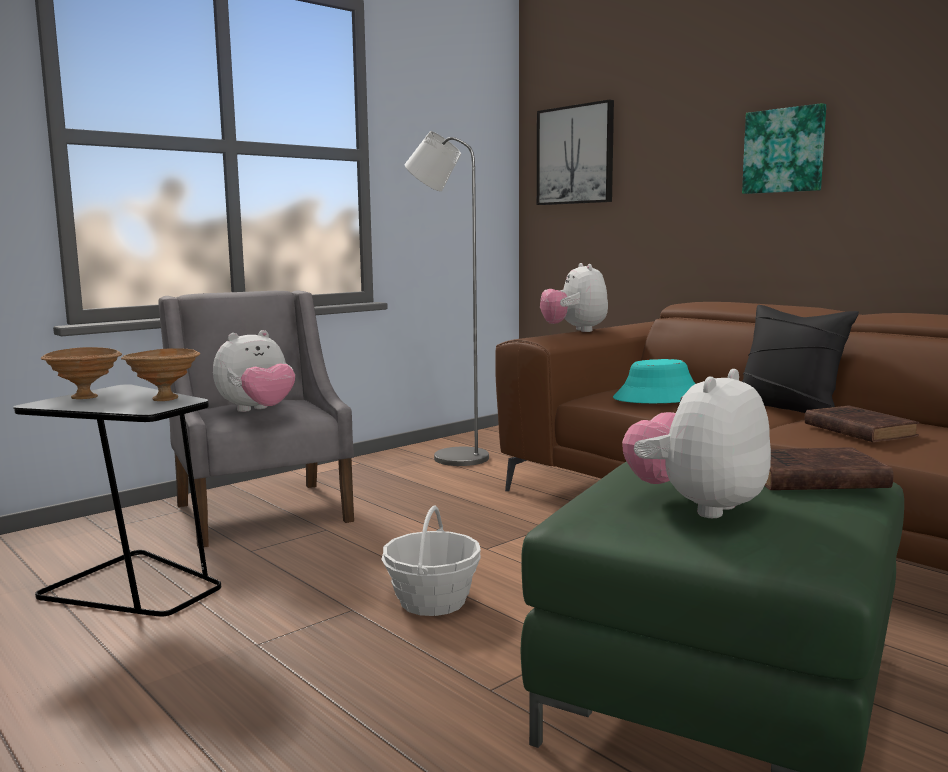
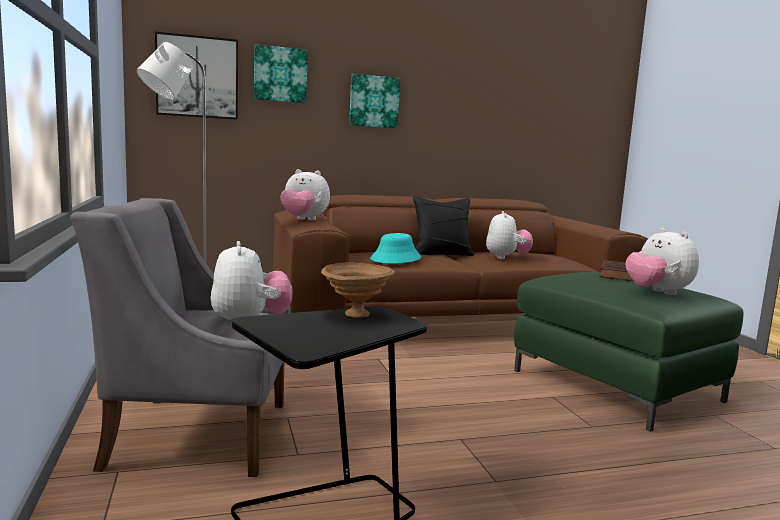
camera: 65 degrees left, 0 degrees up
(87, 397) = (300, 334): brown bowl -> none
(432, 601) = (467, 413): basket -> none
(658, 134) = (280, 74): none -> picture
(857, 429) = (506, 258): brown book -> plush toy

